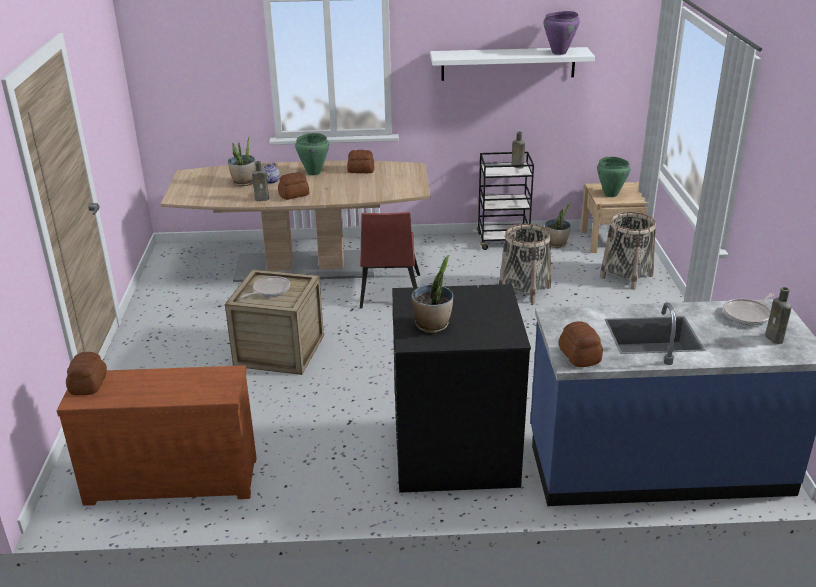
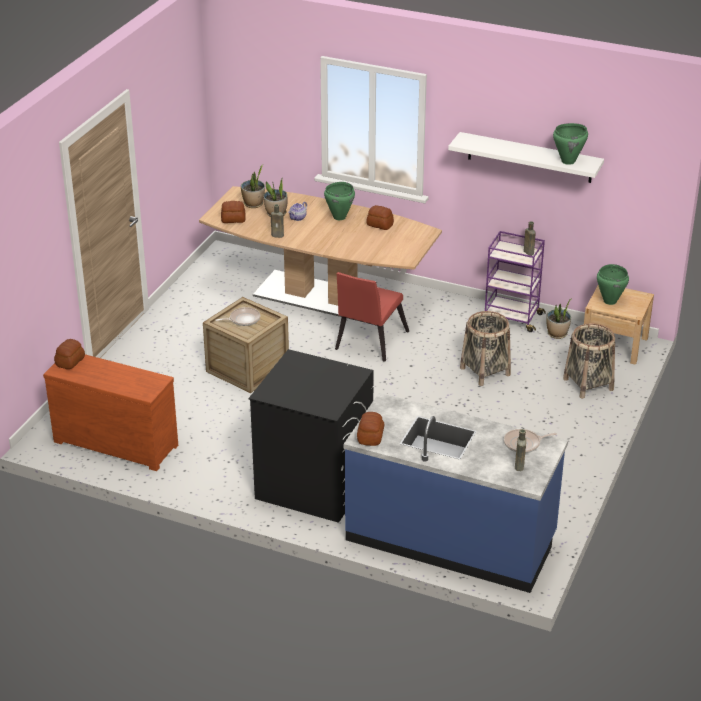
camera: 25 degrees right, 5 degrees up
(294, 195) = (306, 237): bread -> bread (233, 219)
(432, 325) = (288, 386): potted plant -> potted plant (253, 204)
(503, 241) = (511, 318): black cart -> purple cart
(559, 53) = (568, 161): purple cooking pot -> green cooking pot

